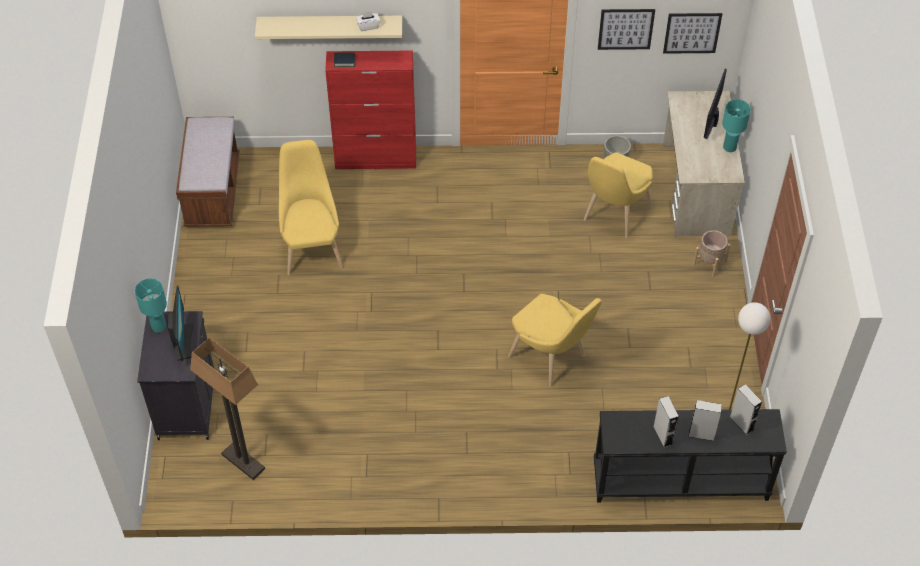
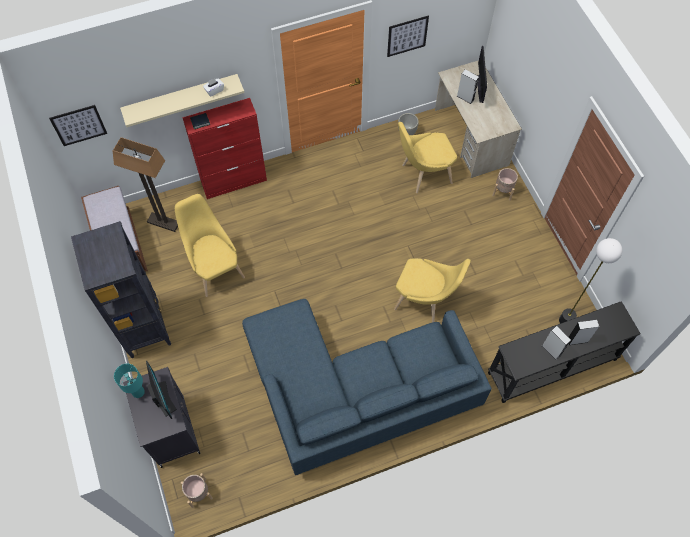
camera: 20 degrees left, 10 degrees up
(188, 481) = (198, 493): none -> beige planter
(203, 287) = (145, 328): none -> black bookcase
(243, 461) = (234, 462): floor lamp -> floor lamp (164, 222)
(418, 433) = (354, 393): none -> blue sofa
(613, 215) = (423, 174): yellow chair -> yellow chair turned 60 degrees clockwise
(692, 33) = (455, 25): picture -> picture (78, 125)
(729, 147) = (499, 104): turquoise table lamp -> none
(741, 423) = (601, 321): grey speaker -> grey speaker (465, 98)

